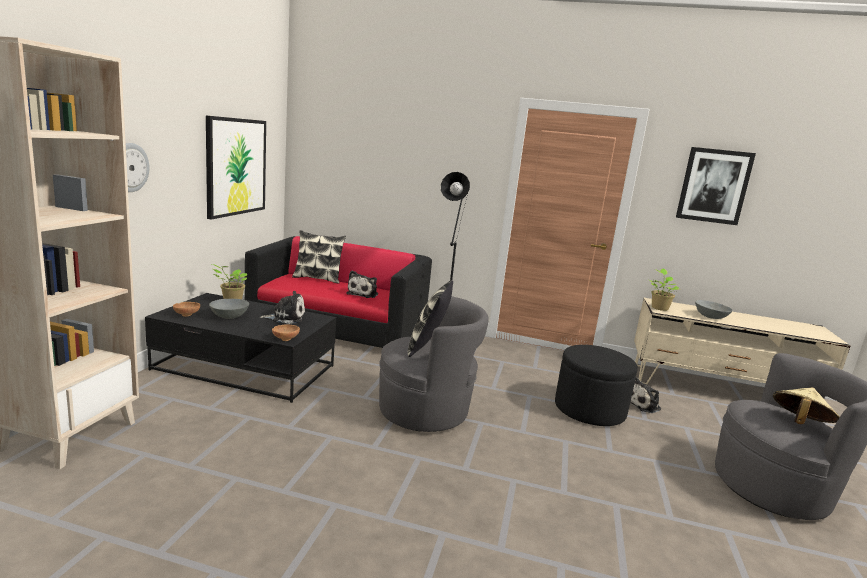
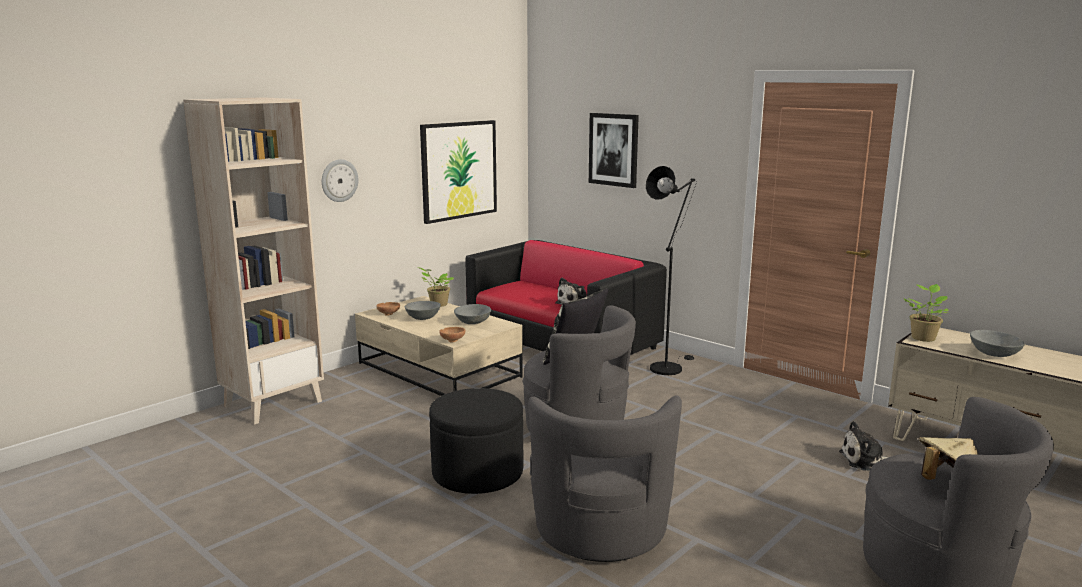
camera: 30 degrees right, 0 degrees up
(246, 368) = (440, 370): black coffee table -> beige coffee table
(286, 317) = (472, 322): plush toy -> grey bowl
(318, 278) = (543, 286): pillow -> none
(542, 518) = (600, 532): none -> grey armchair
(589, 410) = (778, 455): black ottoman -> black ottoman (477, 473)
(714, 186) = (1012, 169): picture -> picture (613, 149)

